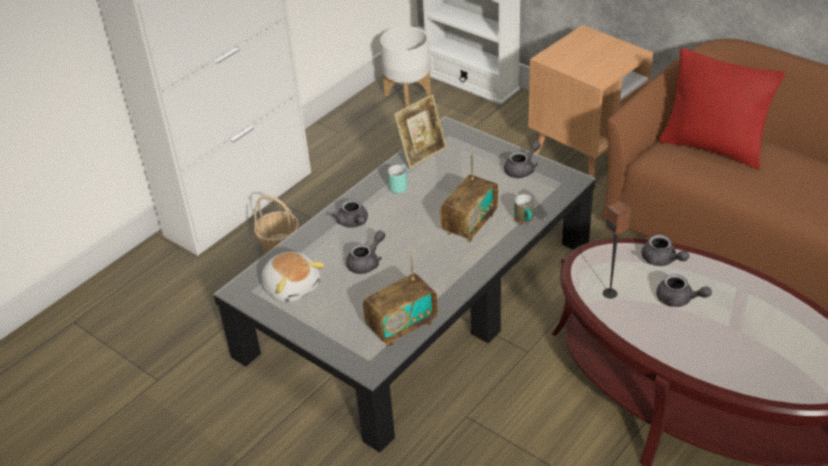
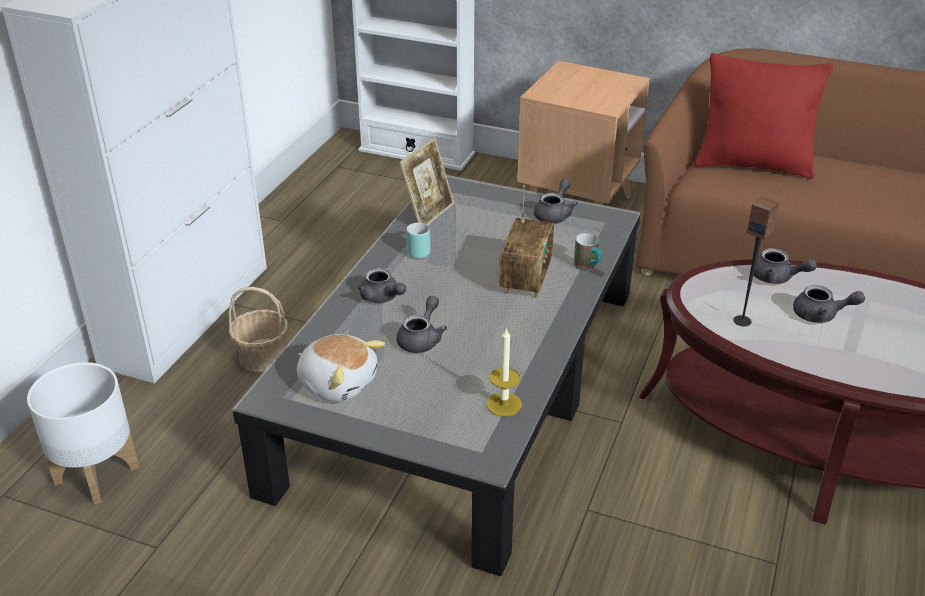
camera: 20 degrees left, 5 degrees down
(402, 326) = (504, 404): radio -> candle
(408, 94) = (348, 172): white planter -> white planter (97, 474)

